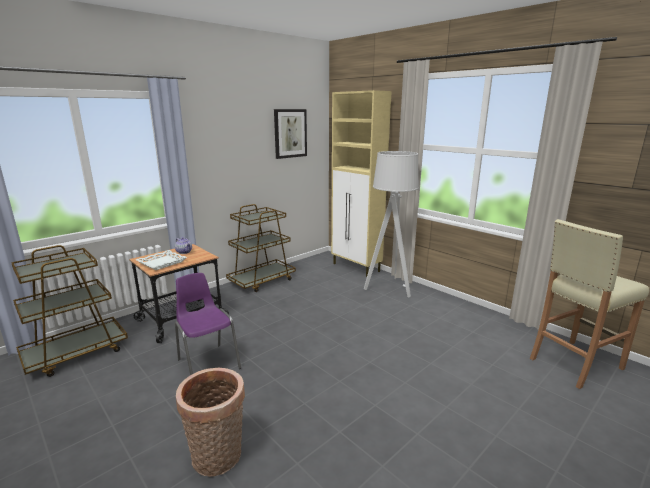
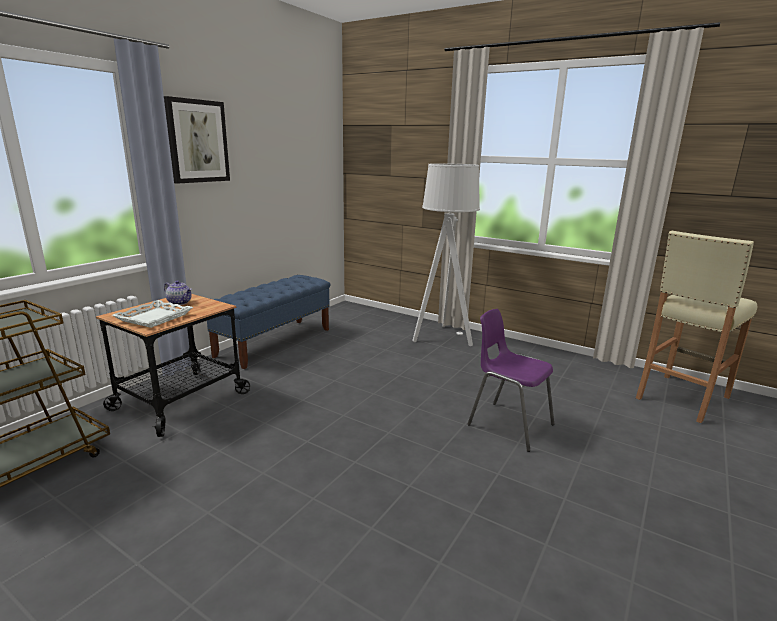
camera: 15 degrees left, 0 degrees up
(208, 363) = (249, 454): purple chair -> purple chair (508, 424)
(218, 458) = (328, 578): basket -> none
(262, 281) = (275, 342): brown cart -> blue bench
(290, 133) = (299, 142): picture -> picture (197, 141)
(356, 267) = (390, 318): beige cabinet -> none

